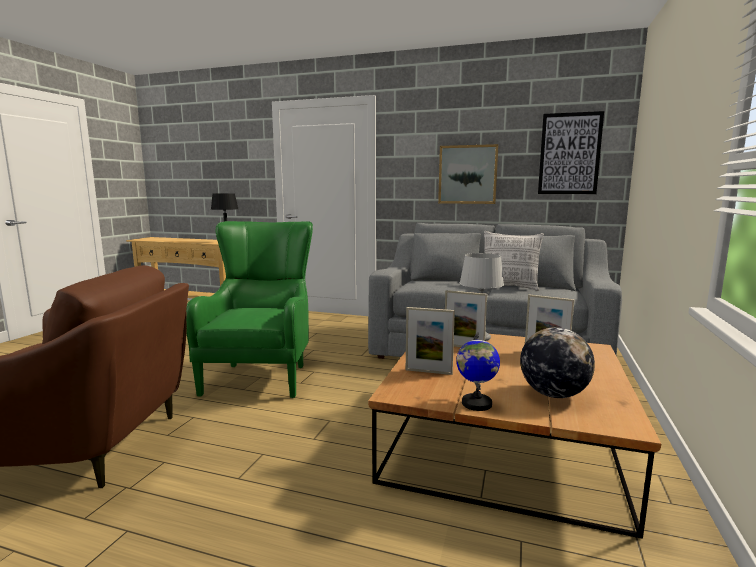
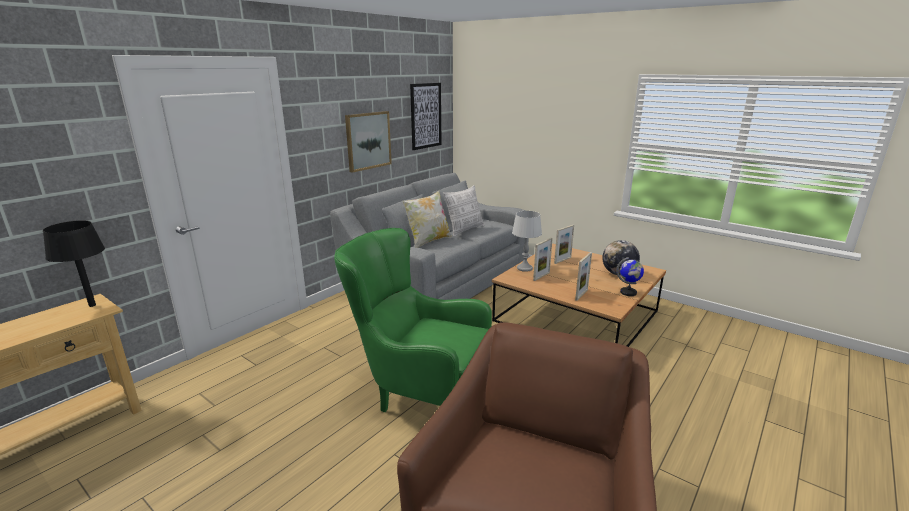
camera: 70 degrees left, 10 degrees up
(446, 281) = (428, 241): none -> pillow

